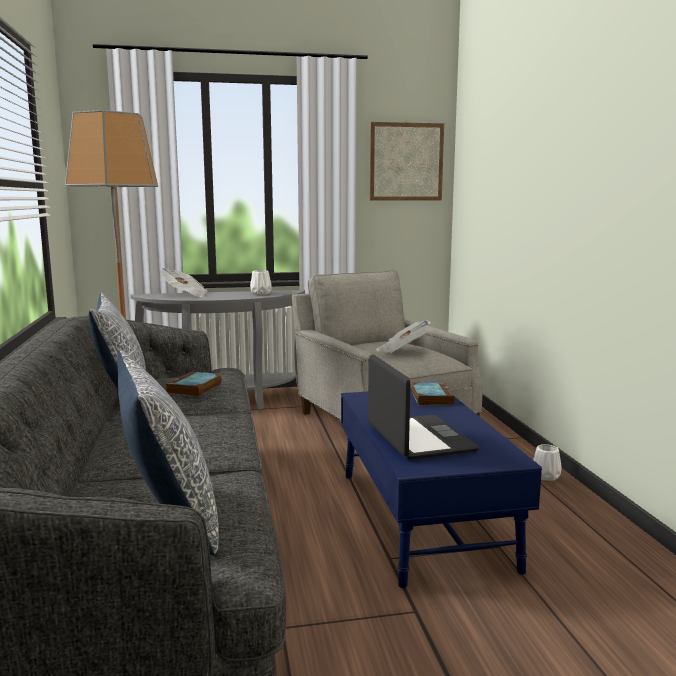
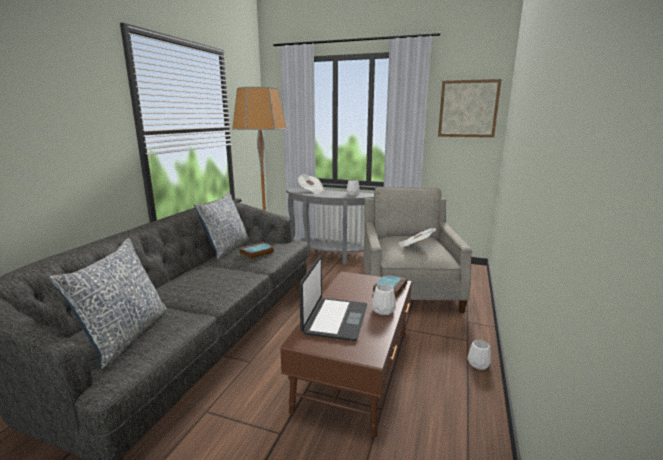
camera: 30 degrees right, 5 degrees up
(421, 518) = (355, 368): blue coffee table -> brown coffee table
(459, 419) = (383, 311): none -> white vase

